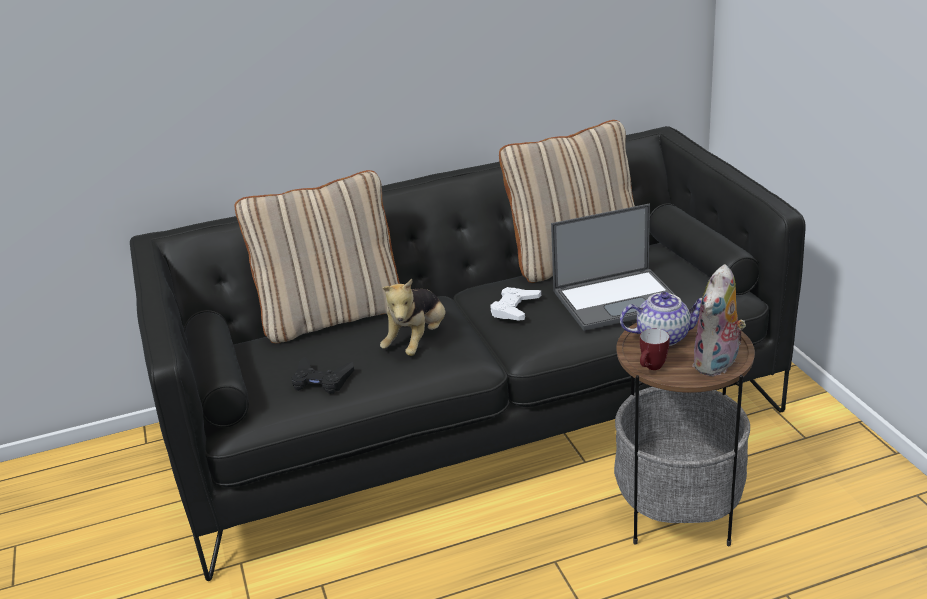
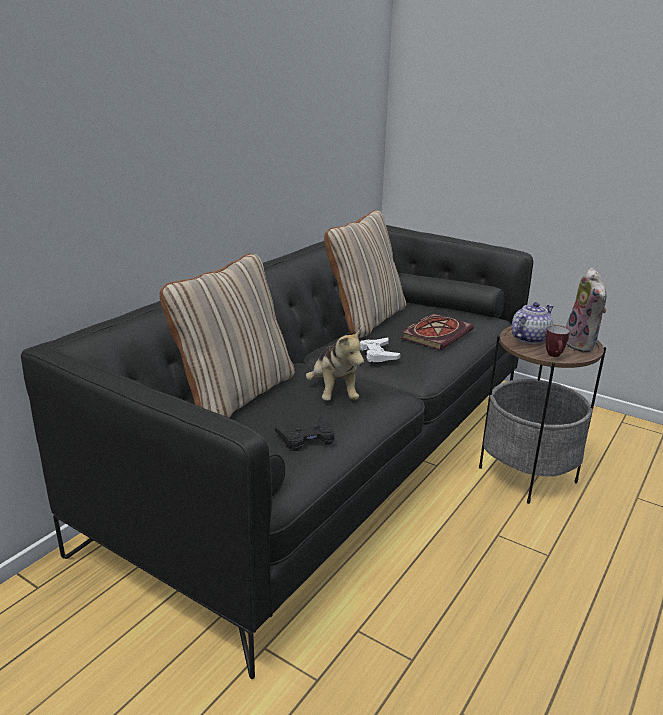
camera: 40 degrees left, 5 degrees down
(618, 299) = (436, 334): laptop -> book

